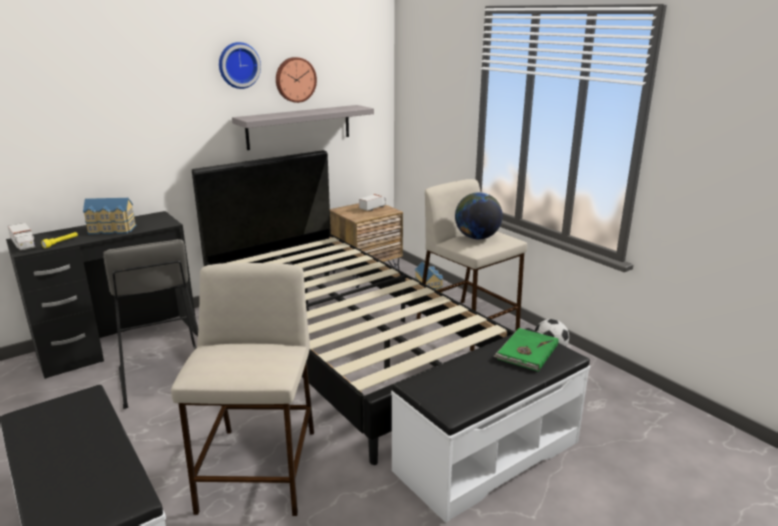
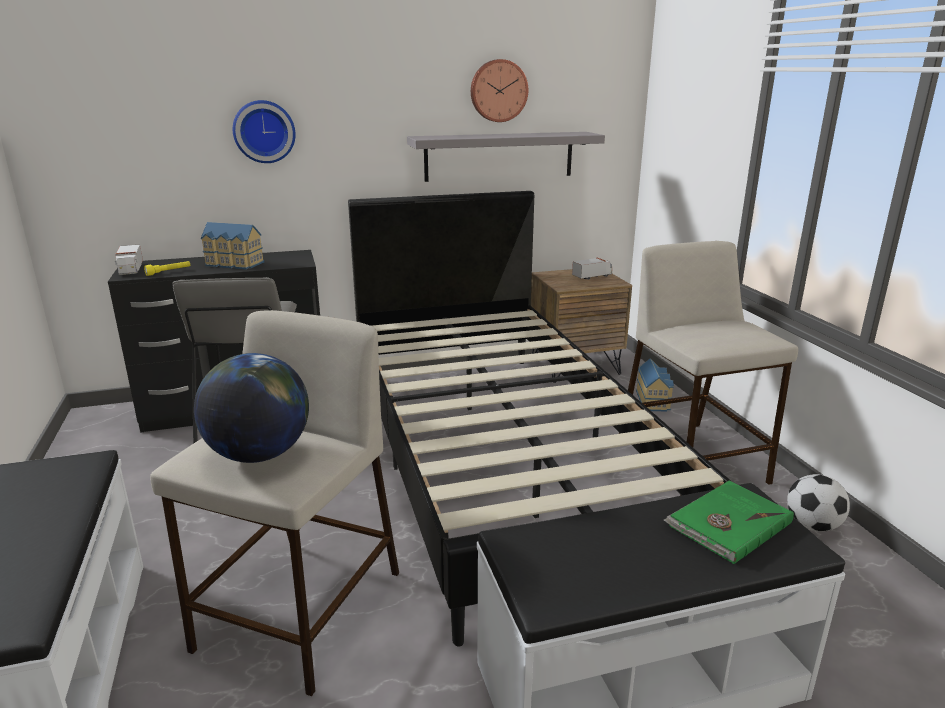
camera: 20 degrees right, 0 degrees up
(238, 65) = (420, 67): wall clock -> wall clock (264, 131)
(476, 237) = (714, 329): globe -> globe (259, 454)

